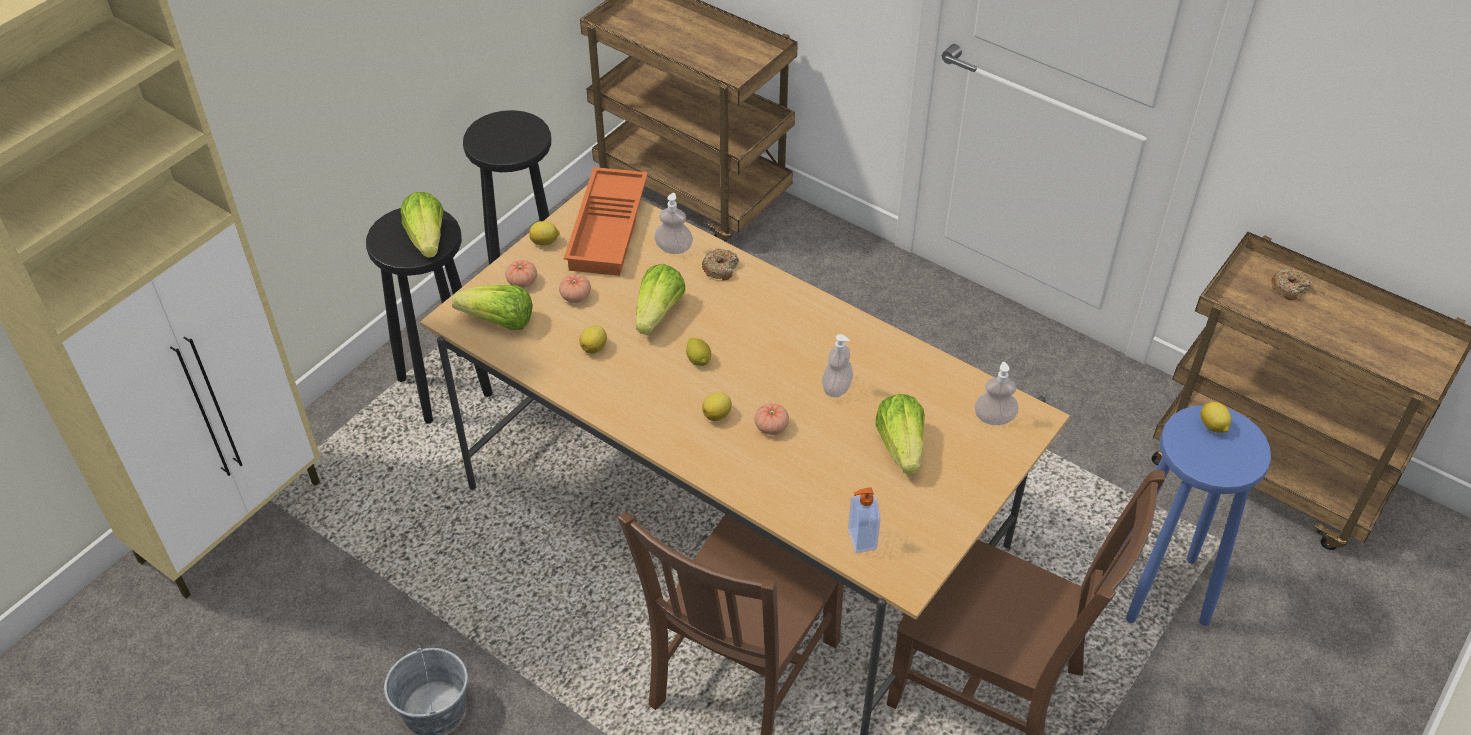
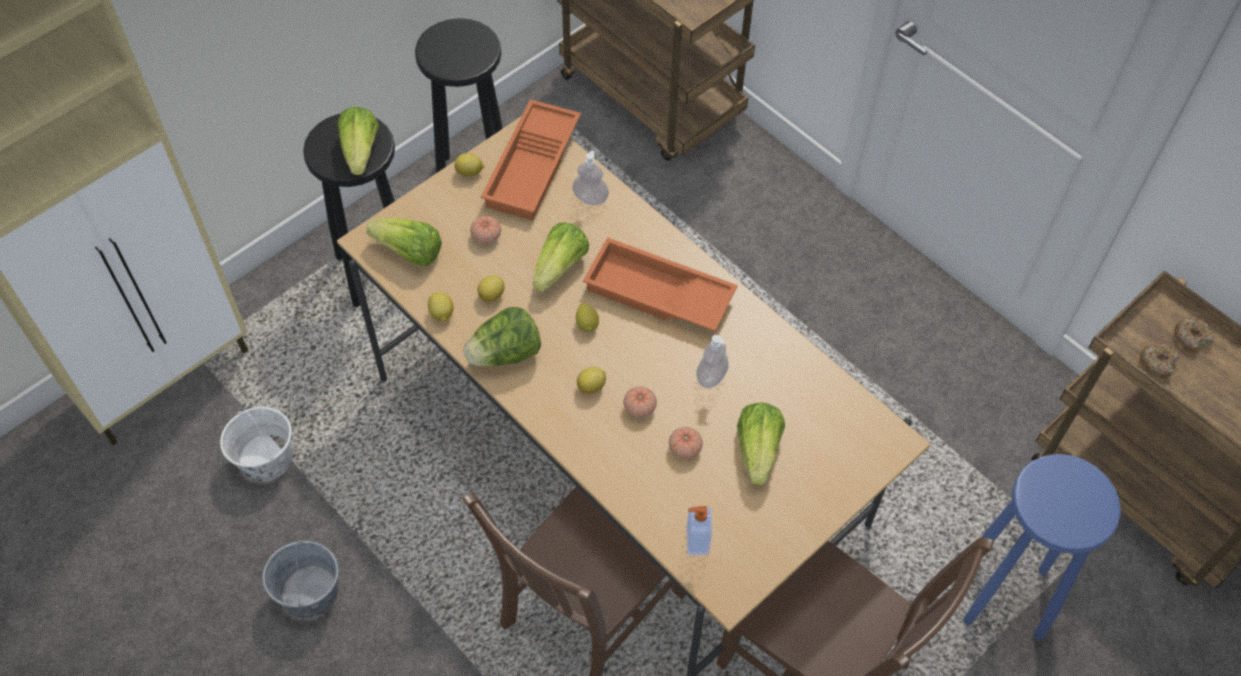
camera: 10 degrees right, 10 degrees up
(359, 584) = (265, 458): none -> white bucket
(522, 282) = (439, 212): tomato -> tomato (685, 448)
(621, 398) = (505, 354): none -> lettuce
(720, 268) = (630, 228): donut -> donut (1157, 363)
(762, 323) = (657, 295): none -> orange tray
(994, 418) = (855, 435): soap dispenser -> none
(1213, 427) = (1069, 480): lemon -> lemon (441, 314)

